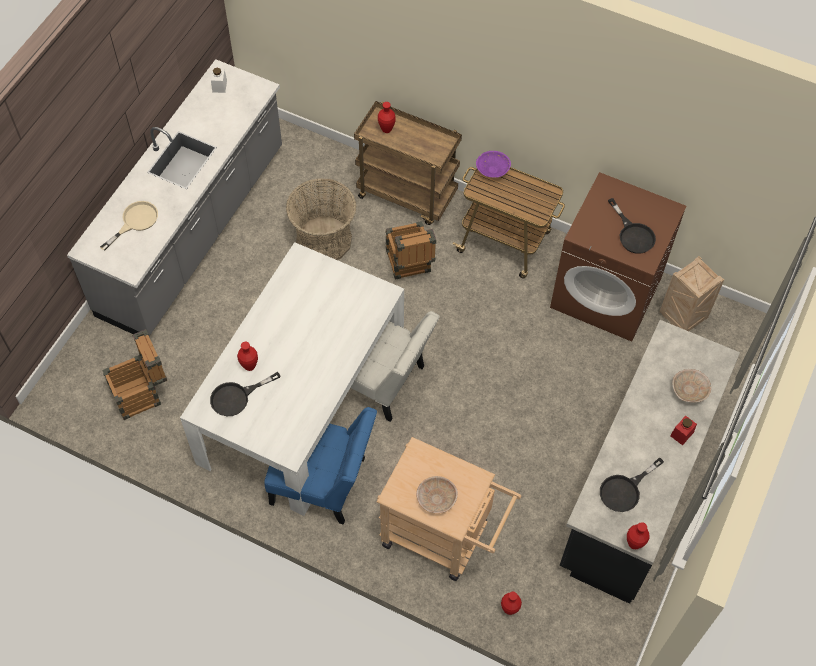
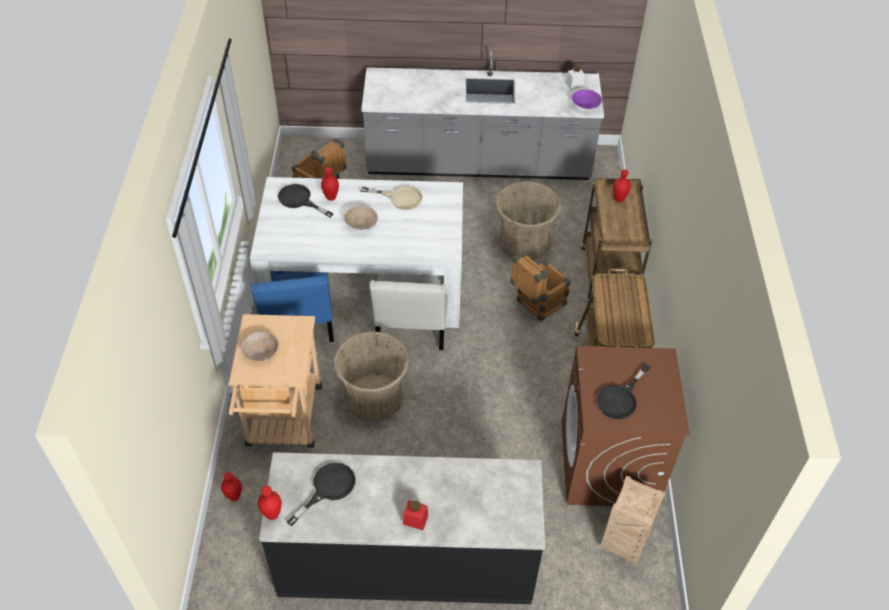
camera: 65 degrees right, 10 degrees down
(135, 222) = (416, 88): beige frying pan -> beige frying pan (400, 198)
(450, 446) = (374, 396): none -> basket
(492, 169) = (635, 285): purple bowl -> purple bowl (585, 105)
(625, 490) = (328, 489): black frying pan -> black frying pan turned 105 degrees clockwise
(689, 390) = (471, 512): beige bowl -> beige bowl (361, 224)

